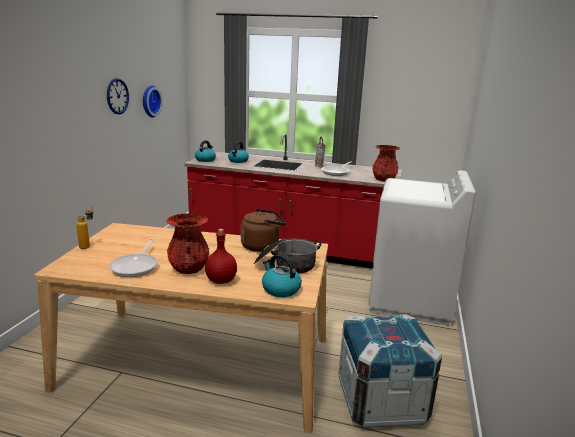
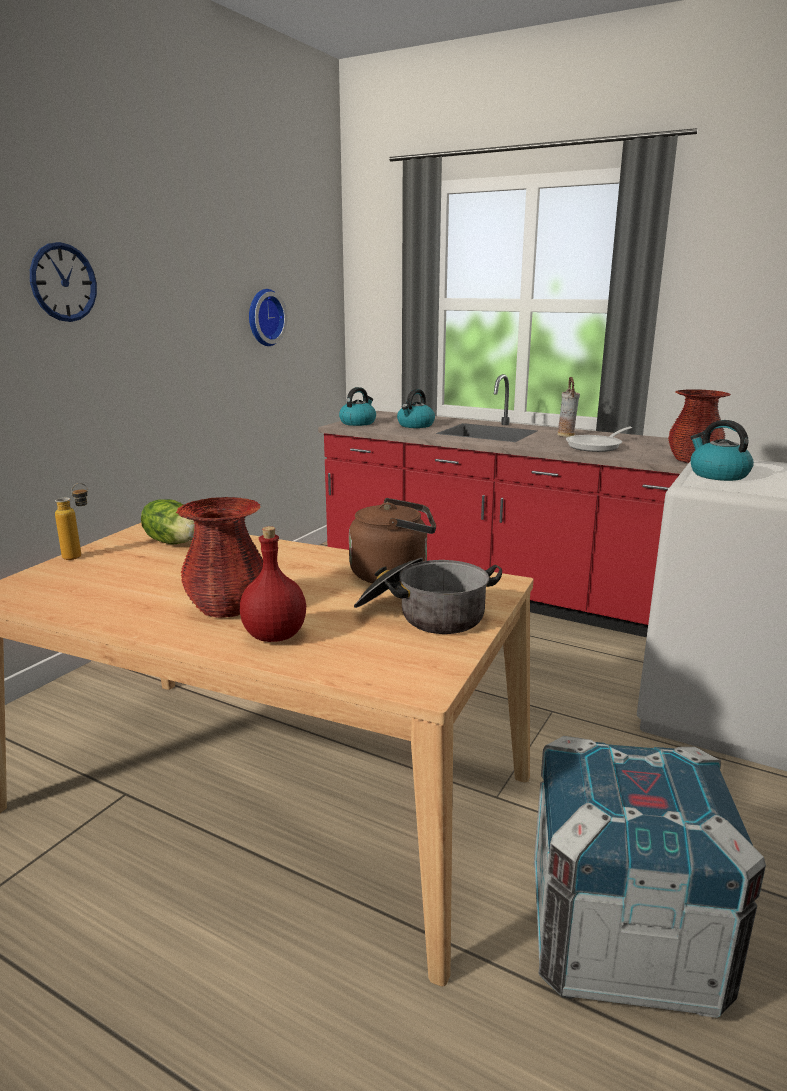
camera: 15 degrees right, 0 degrees up
(117, 96) = (197, 304): wall clock -> wall clock (63, 282)
(136, 235) = (173, 542): none -> lettuce
(136, 266) = (135, 596): frying pan -> none
(280, 289) = (386, 664): kettle -> kettle (717, 475)

